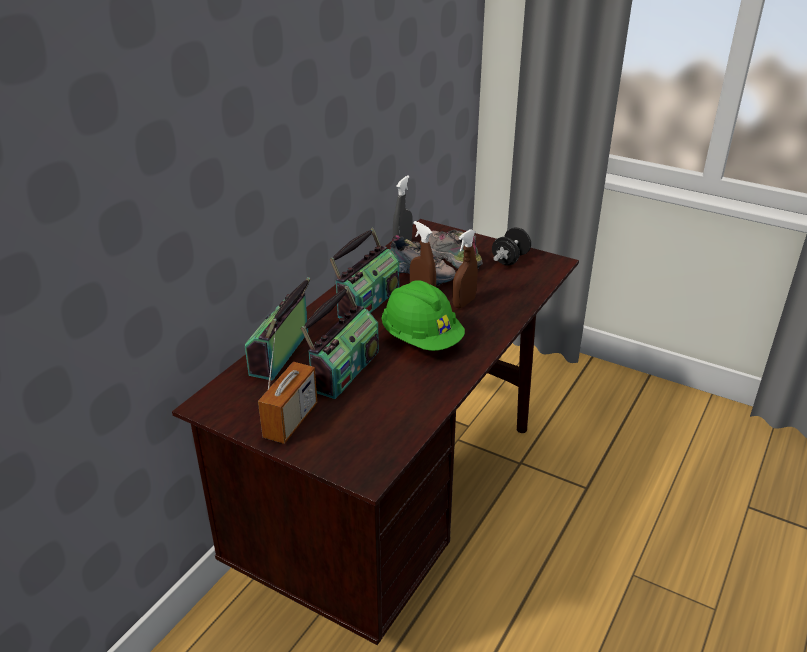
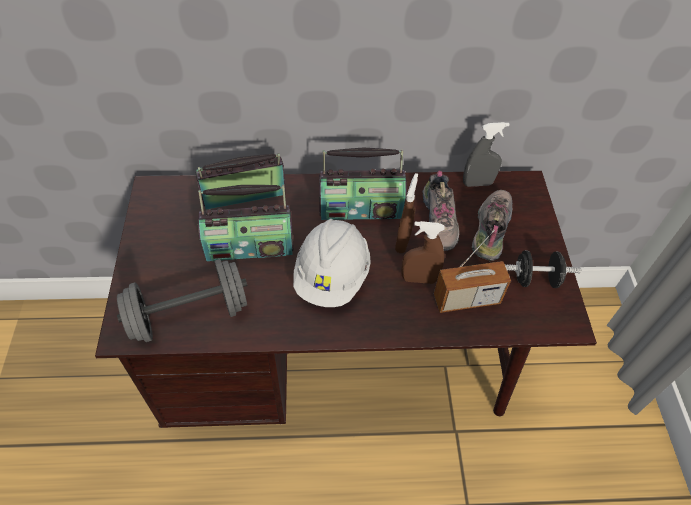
camera: 55 degrees right, 20 degrees up
(291, 421) = (162, 249): radio -> radio (466, 300)
(385, 427) = (189, 315): none -> grey dumbbell
(421, 339) = (332, 276): green hard hat -> white hard hat

